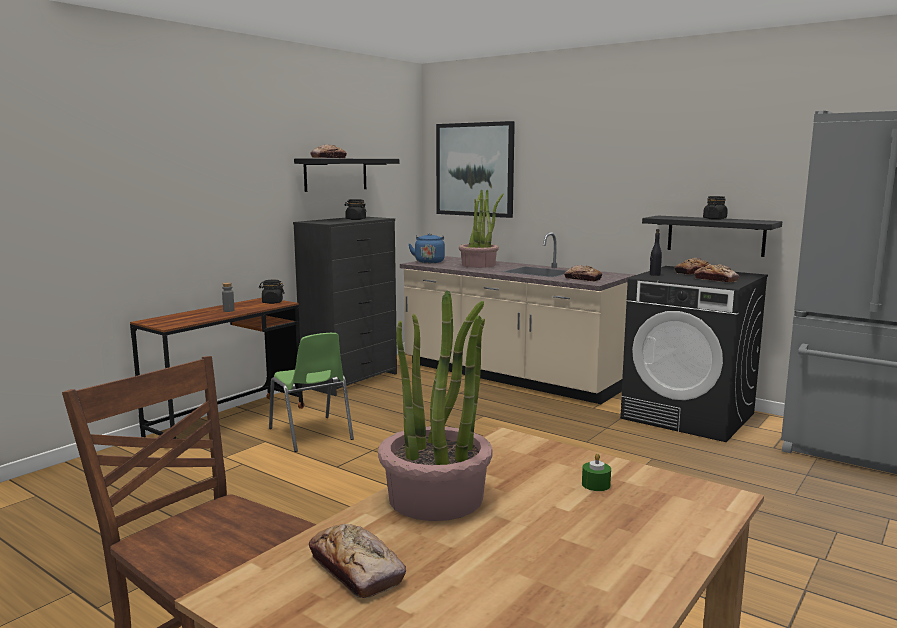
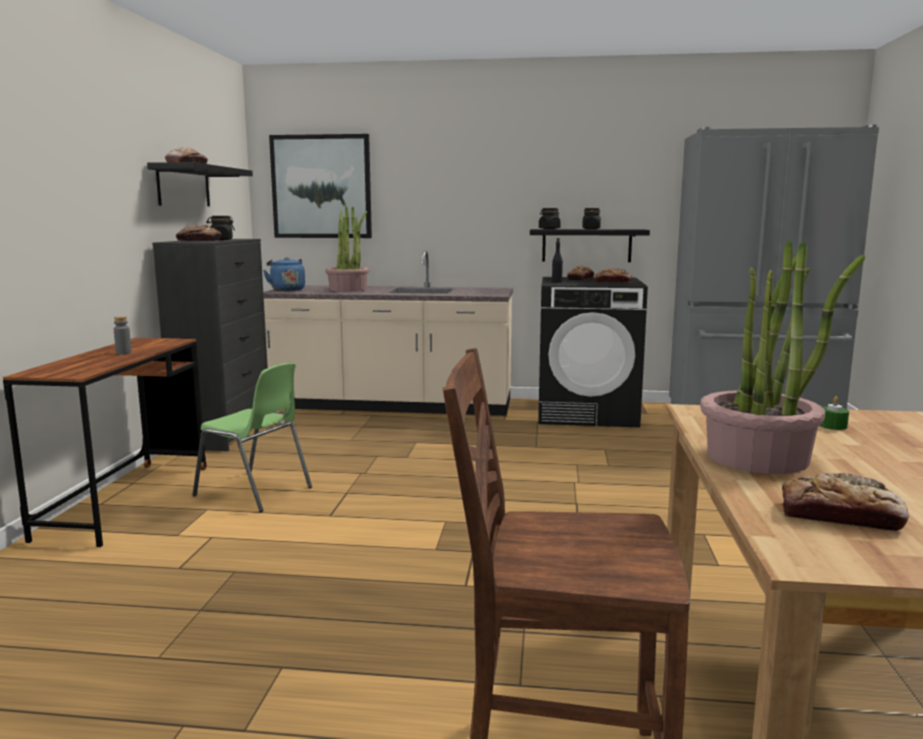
camera: 30 degrees left, 0 degrees up
(272, 302) = (161, 341): black jar -> black jar (549, 229)
(582, 279) = (479, 293): bread -> bread (199, 240)

